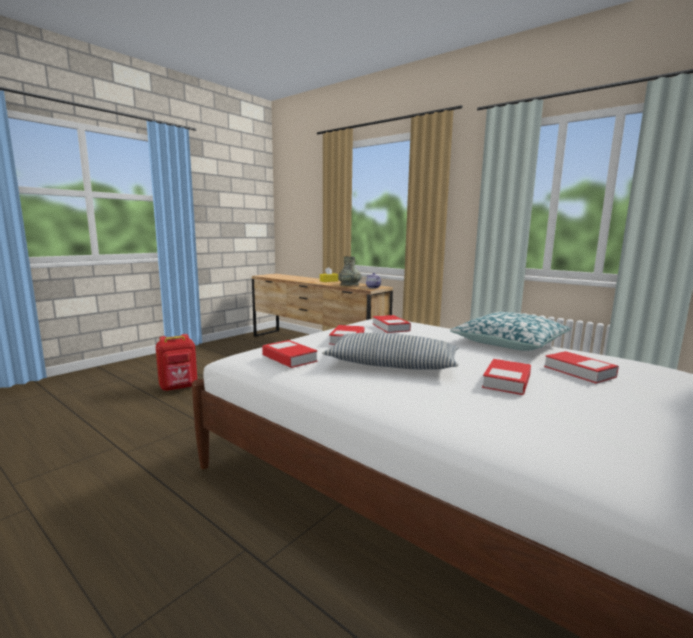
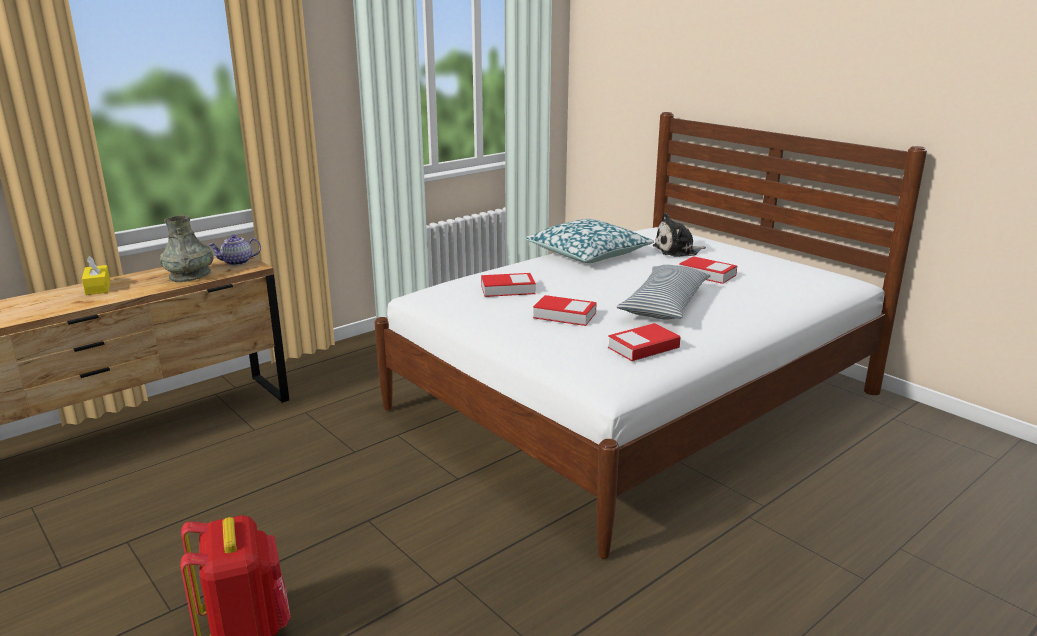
camera: 80 degrees left, 10 degrees up
(579, 371) = (677, 251): book -> plush toy

